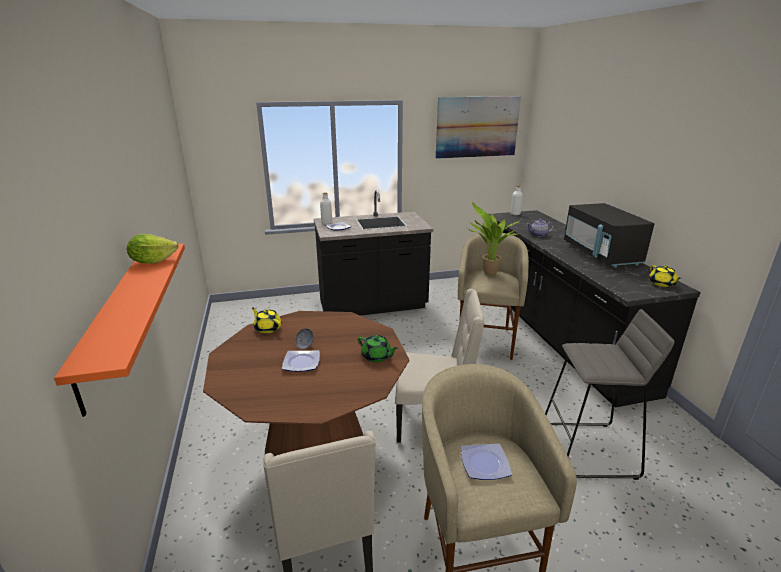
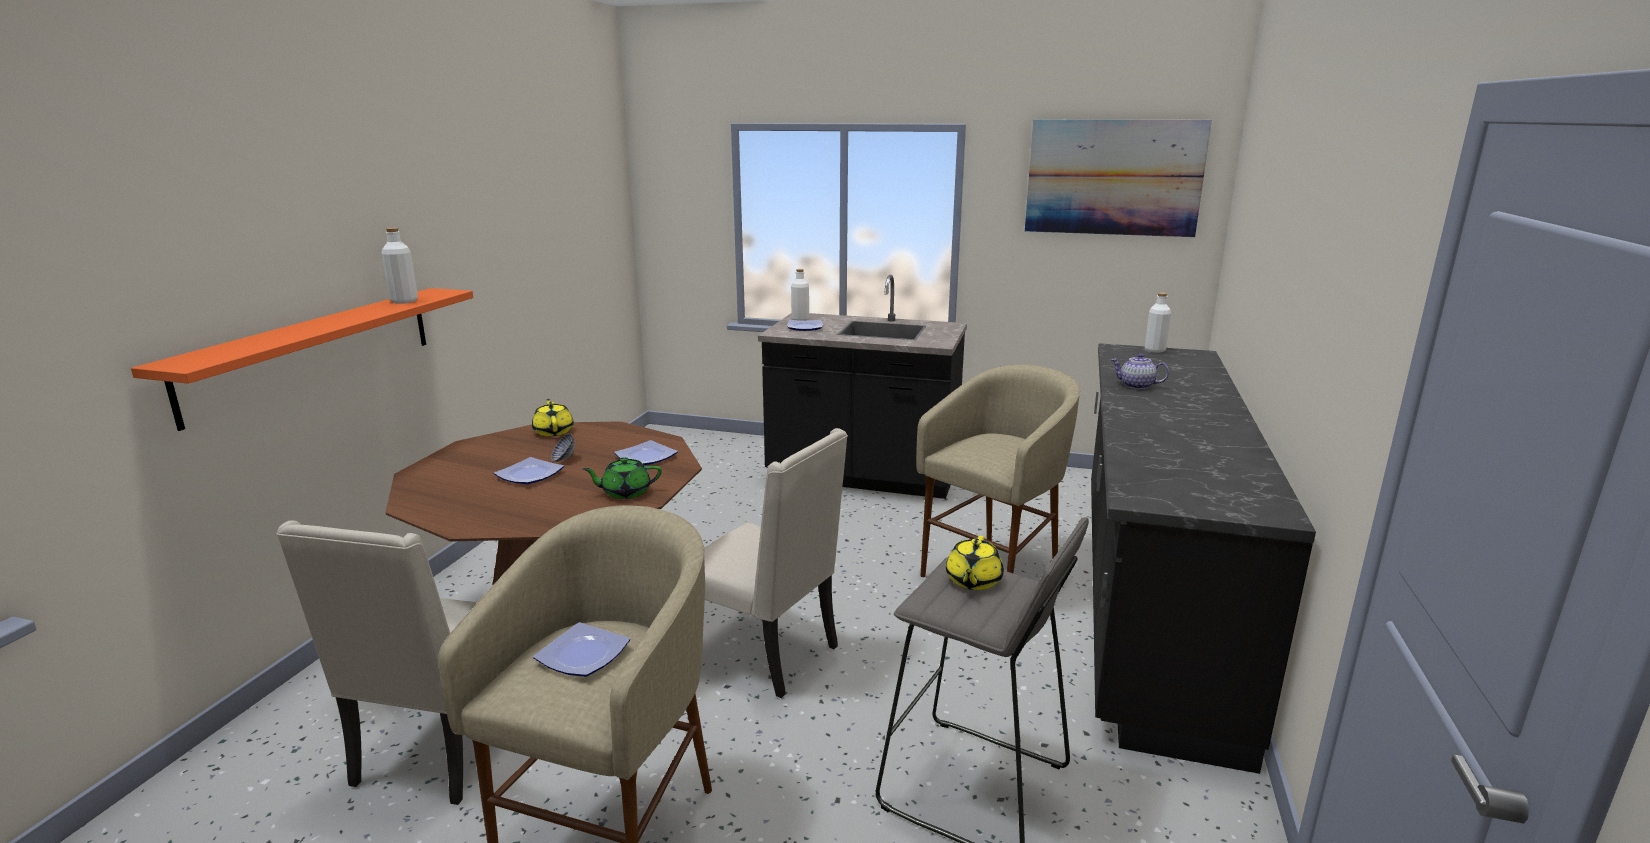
camera: 30 degrees right, 5 degrees down
(153, 261) = (404, 301): lettuce -> white bottle
(353, 330) = (647, 457): none -> plate
(377, 357) = (625, 492): green teapot -> green teapot turned 105 degrees clockwise
(488, 273) = (998, 439): potted plant -> none
(601, 254) = (1207, 434): black microwave -> none
(662, 284) = (1246, 501): yellow teapot -> yellow teapot (973, 581)

